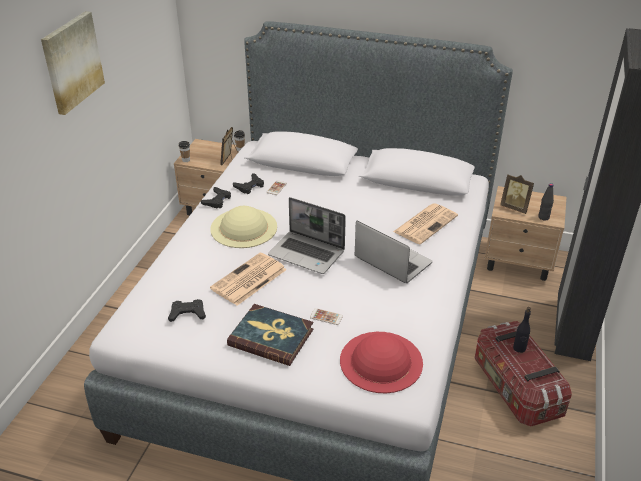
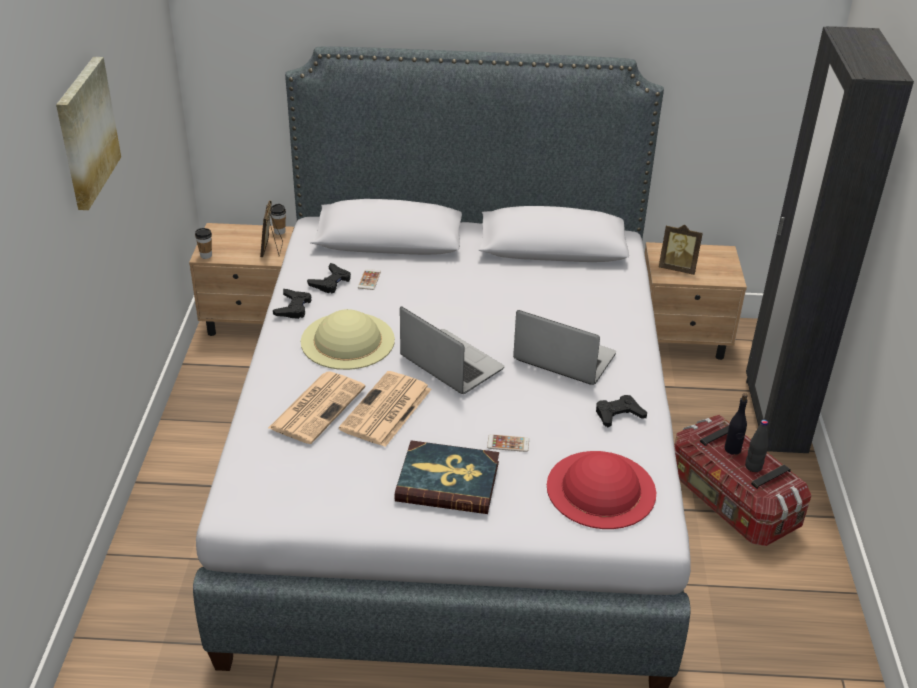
camera: 15 degrees left, 0 degrees up
(187, 313) = (322, 468): black game controller -> black game controller (618, 415)
(307, 253) = (449, 364): laptop -> laptop turned 150 degrees counterclockwise
(425, 223) = (587, 303): newspaper -> newspaper (317, 407)
(543, 217) = (717, 276): black bottle -> black bottle (753, 467)

